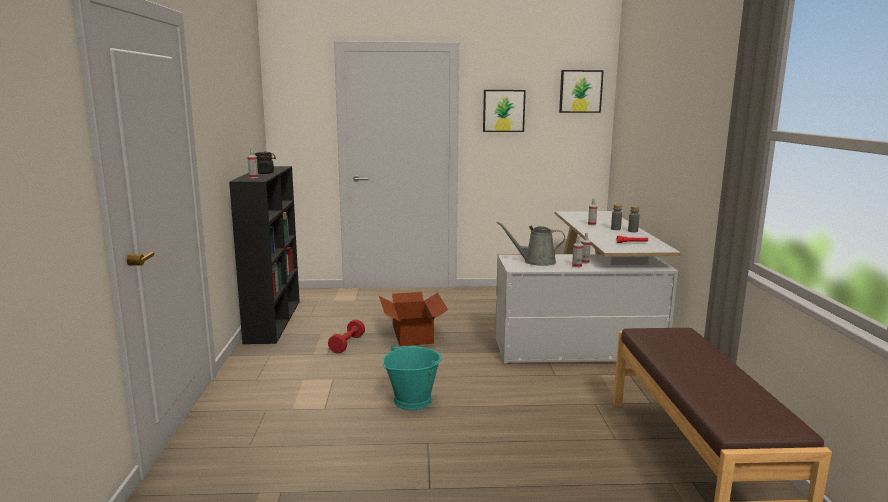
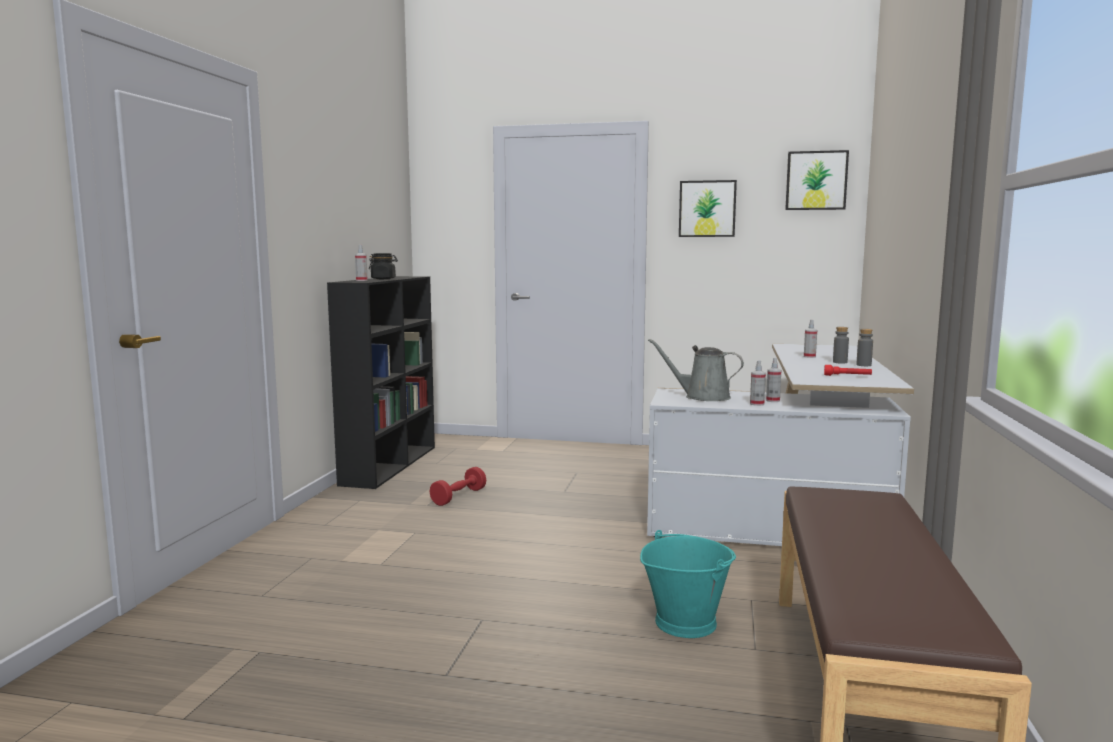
camera: 15 degrees right, 5 degrees down
(412, 400) = (496, 567): turquoise bucket -> turquoise bucket (685, 622)
(413, 334) = (549, 493): cardboard box -> none

